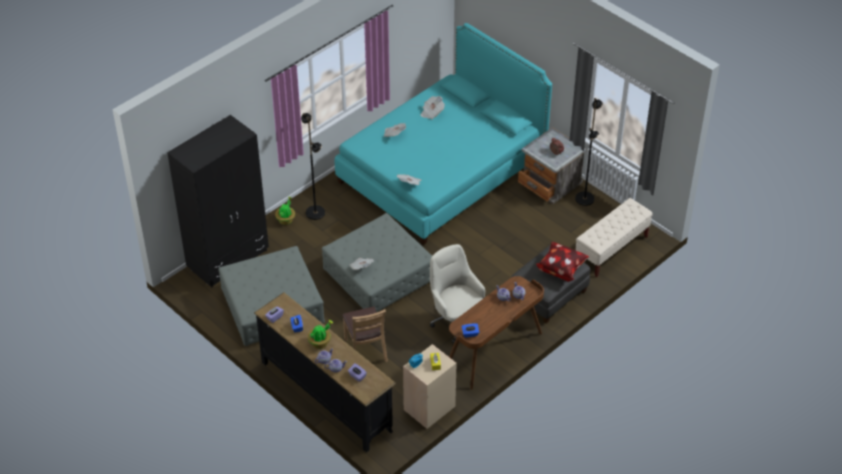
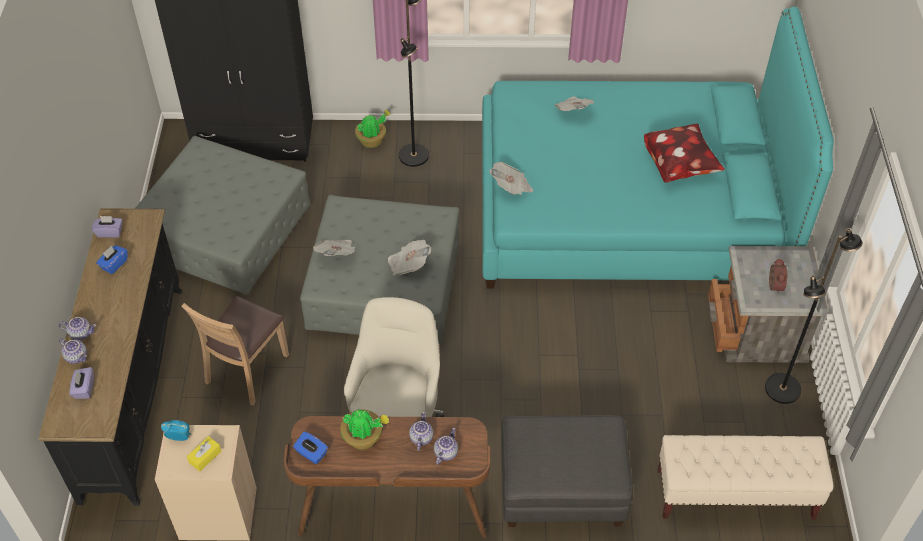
camera: 45 degrees right, 5 degrees up
(320, 342) = (109, 306): potted plant -> potted plant (364, 438)
(432, 112) = (659, 115): newspaper -> newspaper (408, 265)
(561, 268) = (581, 463): pillow -> pillow (679, 165)

